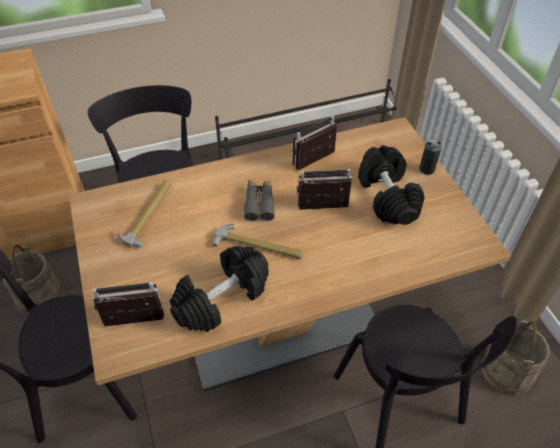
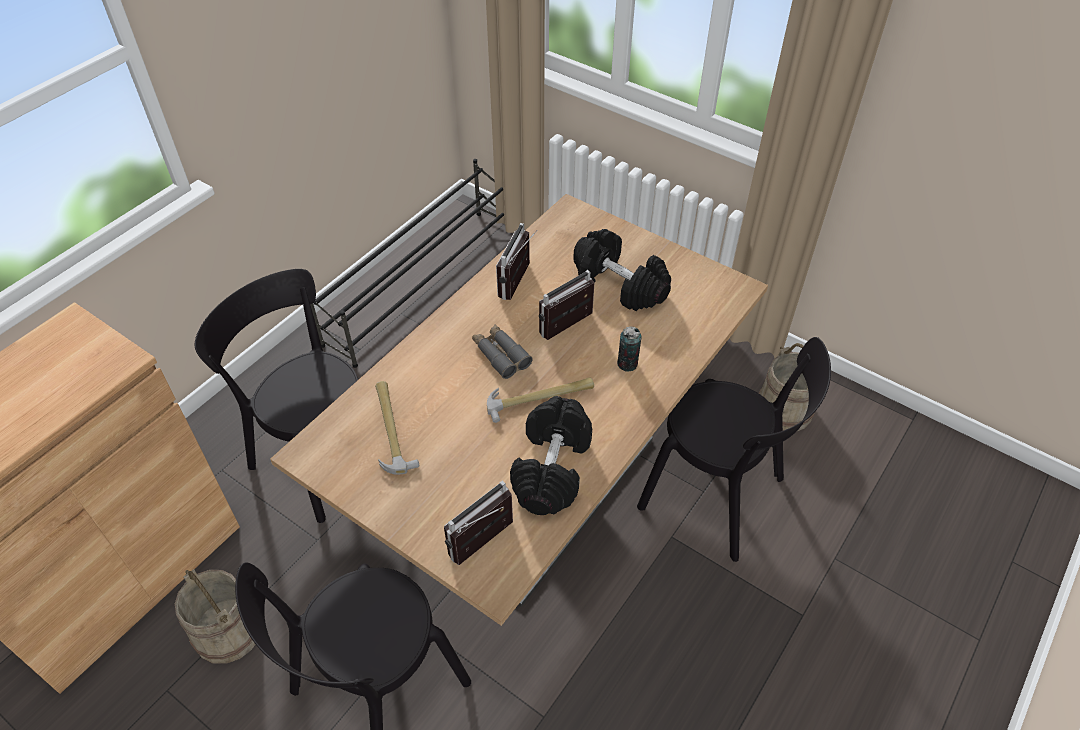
camera: 35 degrees left, 0 degrees up
(427, 169) = (632, 239): can -> can (627, 364)

